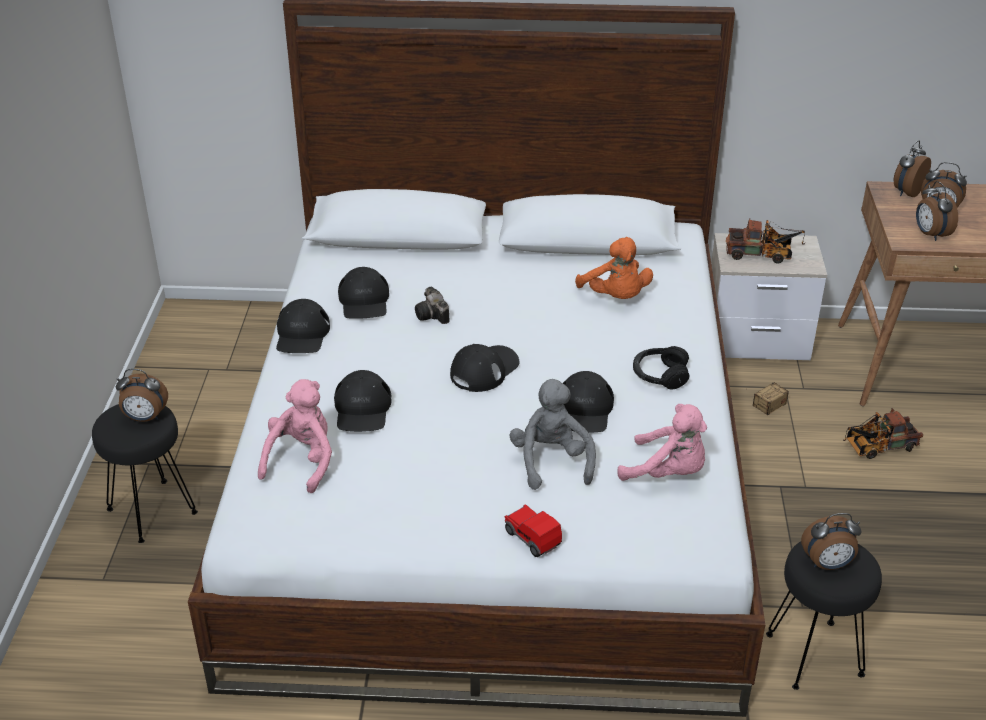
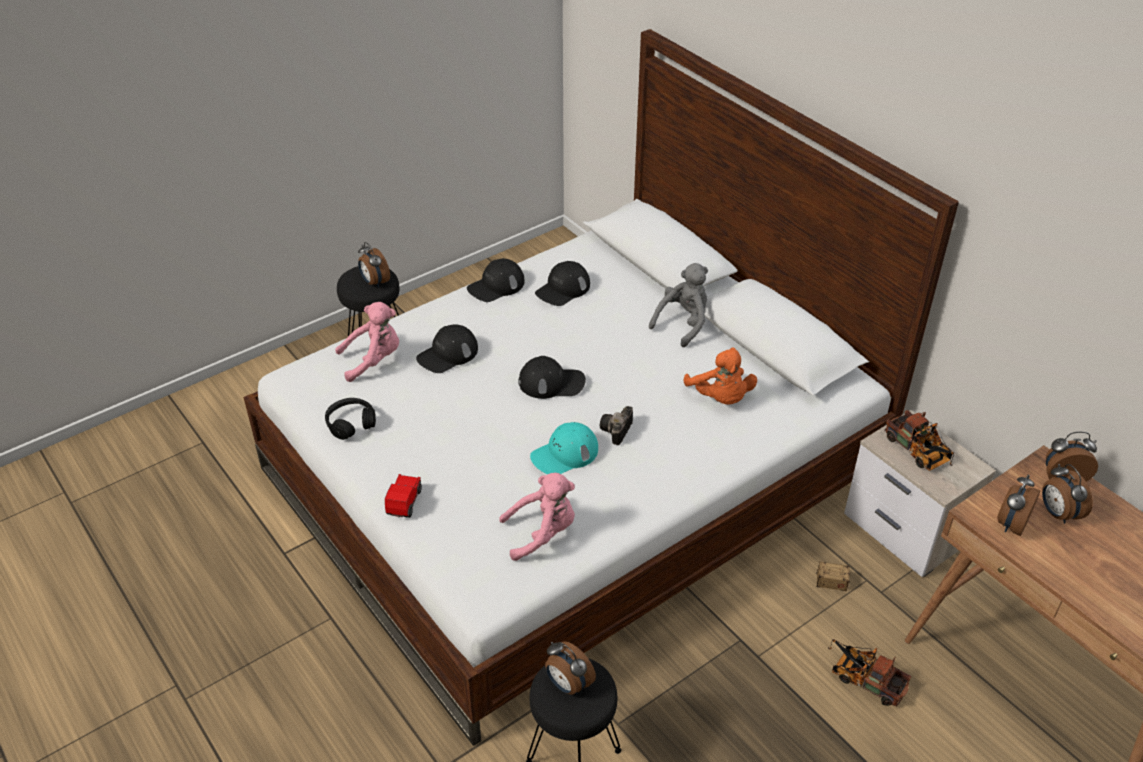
camera: 50 degrees right, 5 degrees up
(433, 316) = (585, 327): camera -> camera (616, 432)
(551, 461) = (492, 468): grey plush toy -> grey plush toy (683, 323)
(584, 410) = (564, 454): black cap -> turquoise cap
(615, 297) = (720, 398): orange plush toy -> orange plush toy turned 45 degrees counterclockwise
(660, 375) = (652, 471): black headphones -> black headphones (351, 423)
(667, 472) = (542, 533): pink plush toy -> pink plush toy turned 90 degrees counterclockwise

